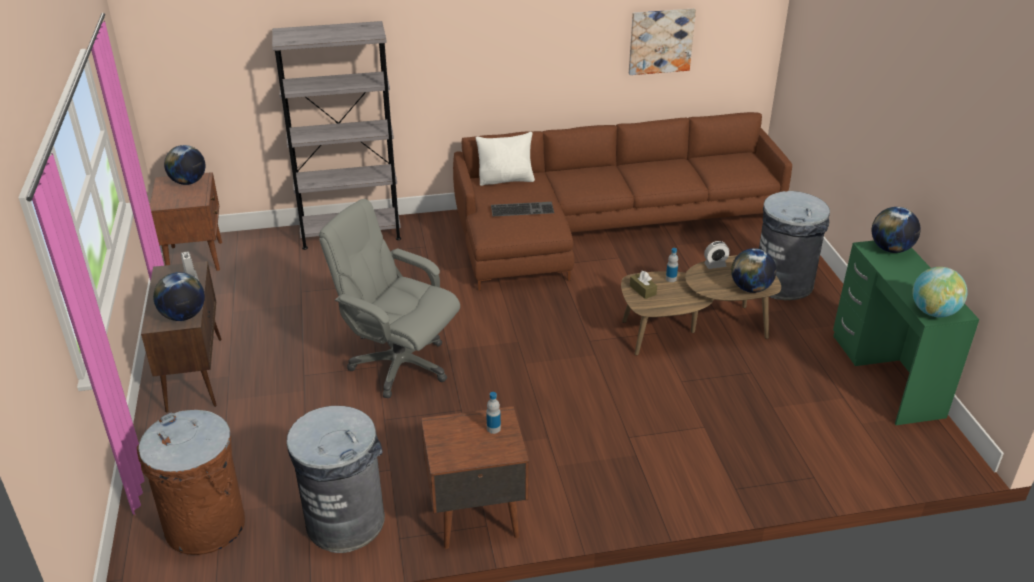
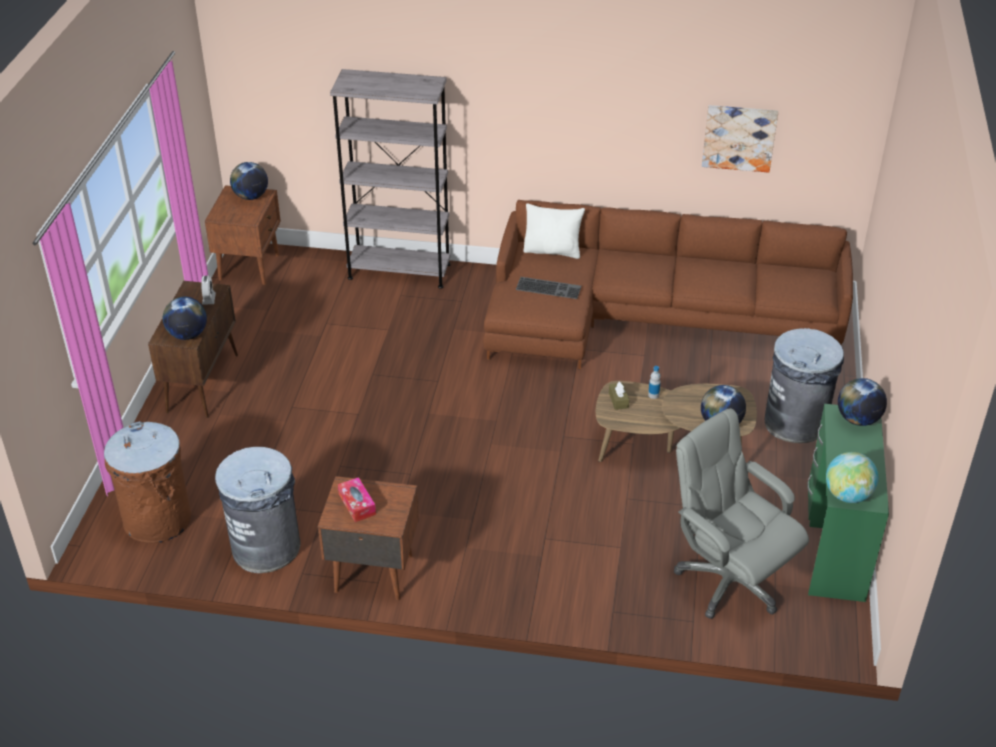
camera: 20 degrees right, 5 degrees up
(399, 365) = (378, 417): grey office chair -> grey office chair (728, 580)
(461, 440) = (357, 504): none -> tissue box
(493, 428) = (389, 501): bottle -> none
(715, 265) = (702, 391): alarm clock -> none

